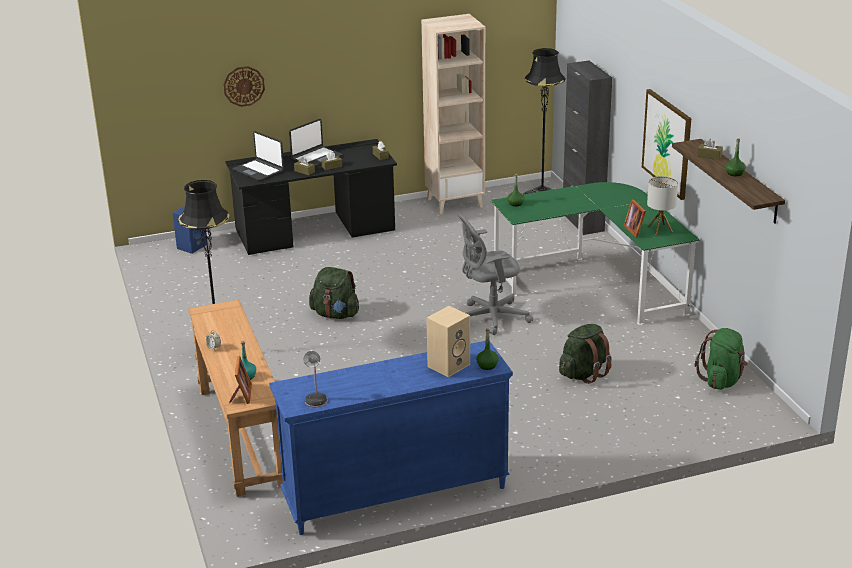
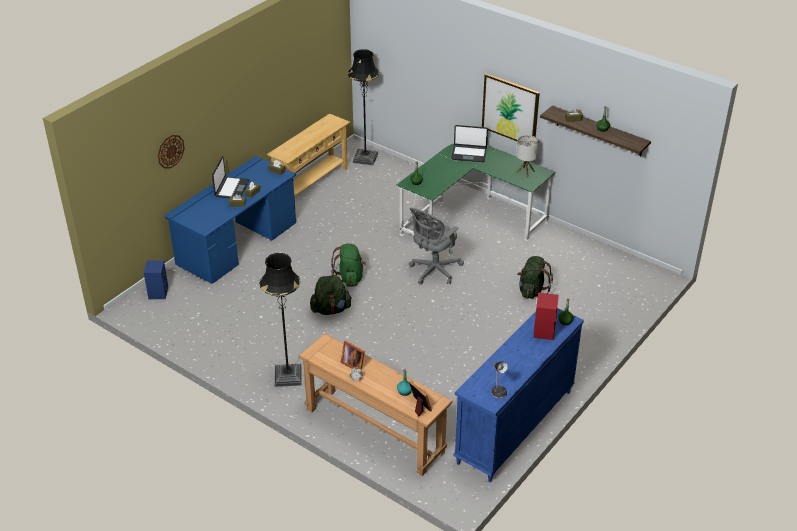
camera: 35 degrees left, 10 degrees up
(259, 170) = (202, 215): laptop -> laptop (469, 154)
(315, 230) = (237, 244): black desk -> blue desk
(448, 365) = (543, 330): beige speaker -> red speaker
(455, 202) = (311, 184): beige bookcase -> beige console table
(583, 222) = (413, 171): black cabinet -> none
(635, 230) = (512, 178): picture frame -> picture frame (353, 364)
(722, 380) = (610, 263): green backpack -> green backpack (350, 278)

